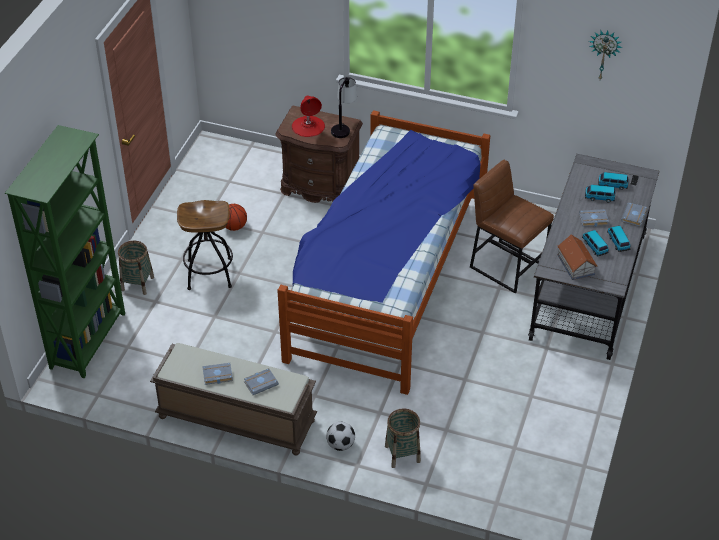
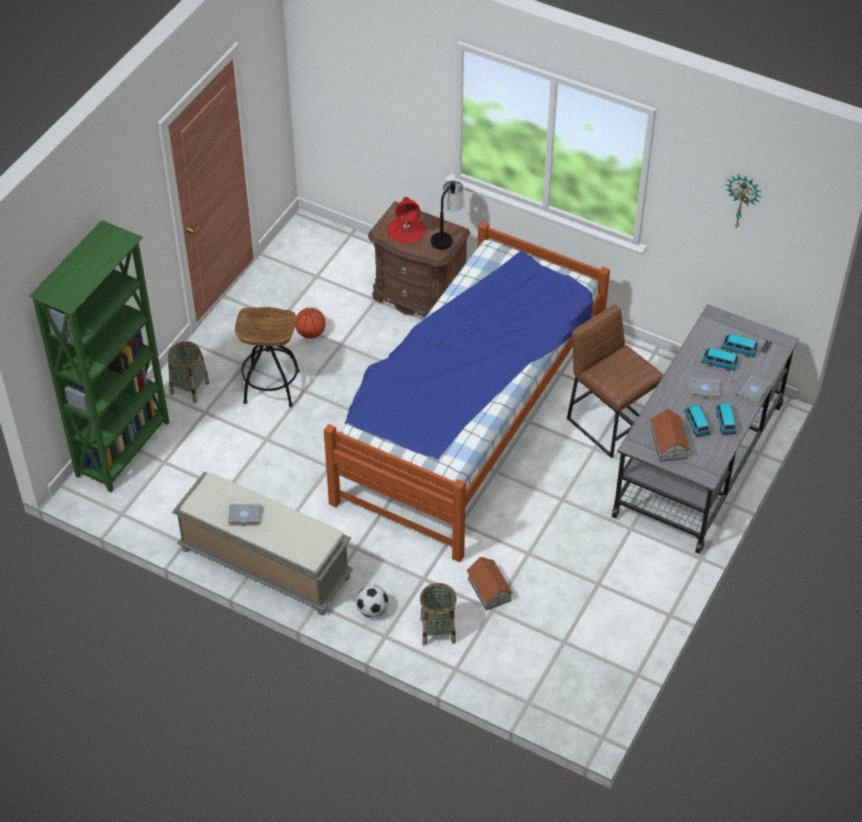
camera: 10 degrees right, 5 degrees up
(235, 419) = (264, 564): brown bench -> grey bench
(261, 383) = (290, 532): grey book -> none
(438, 414) = (489, 590): none -> toy house

